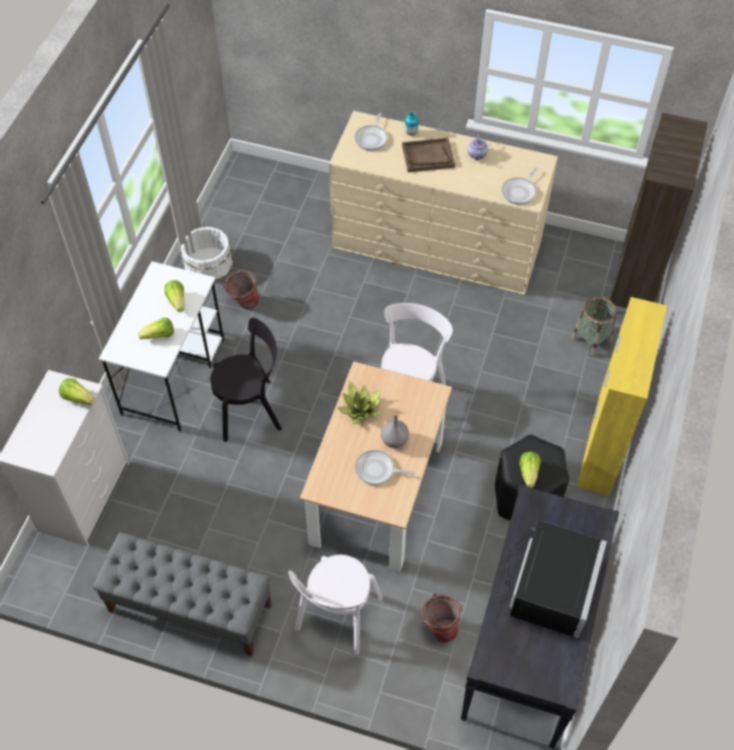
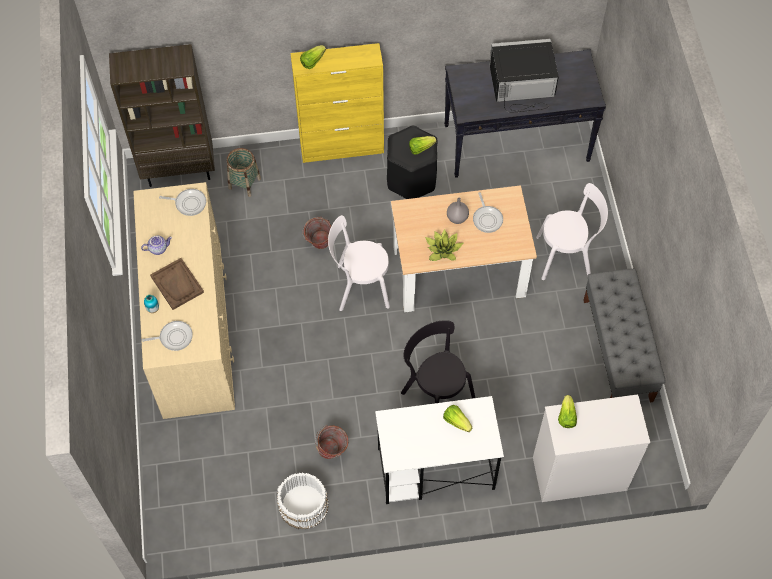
camera: 115 degrees left, 5 degrees up
(177, 301) = (415, 427): lettuce -> lettuce (312, 61)
(440, 626) = (535, 195): bucket -> bucket (318, 245)

